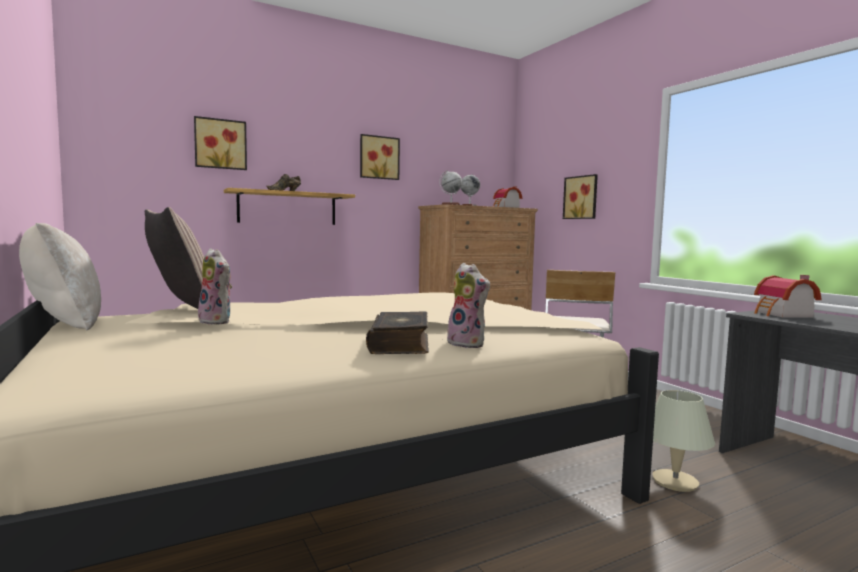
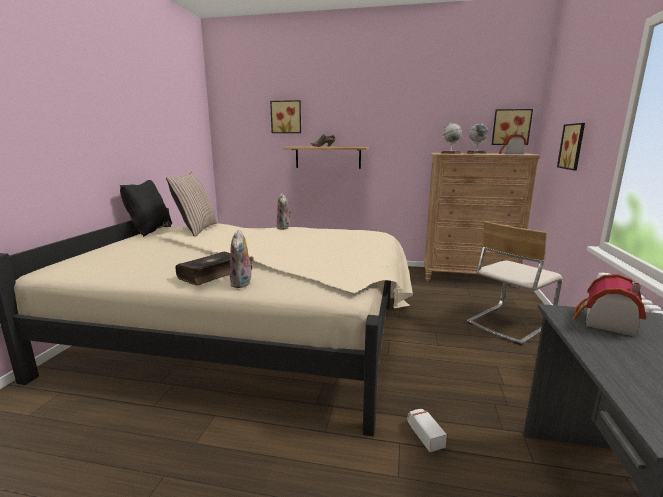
camera: 40 degrees right, 10 degrees up
(64, 323) = (149, 230): beige pillow -> black pillow
(218, 321) = (182, 241): plush toy -> plush toy (284, 228)
(379, 157) = (397, 115): picture -> picture (511, 127)
(675, 482) = (424, 435): beige table lamp -> toy truck

